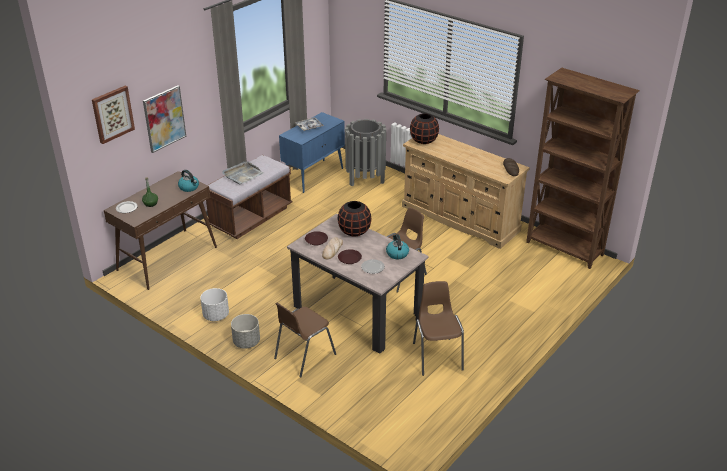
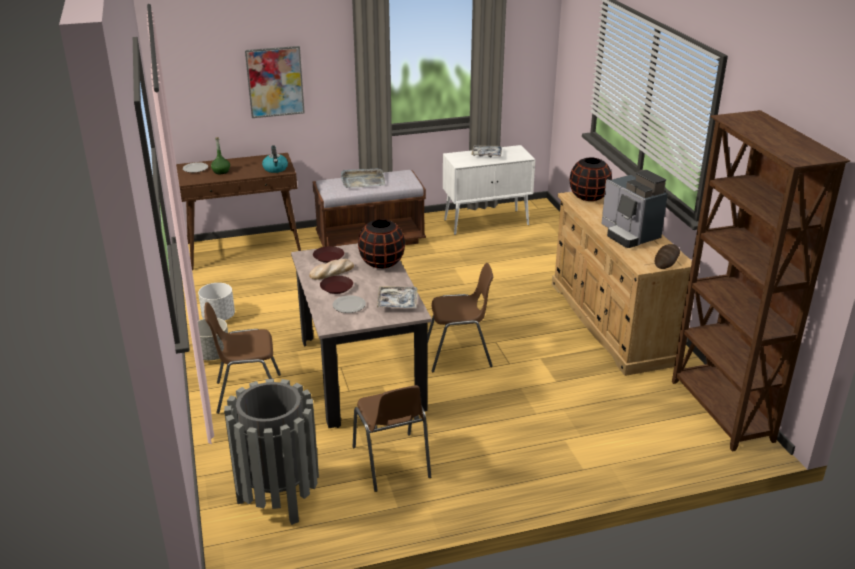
camera: 35 degrees right, 5 degrees down
(112, 114) = (199, 53): picture -> none
(314, 175) = (487, 222): blue cabinet -> white cabinet
(365, 178) = (542, 242): grey trash can -> grey trash can (278, 497)
(397, 253) = (397, 302): kettle -> tray
(437, 356) = (391, 463): brown chair -> brown chair turned 135 degrees clockwise
(474, 159) = (629, 234): none -> coffee machine

